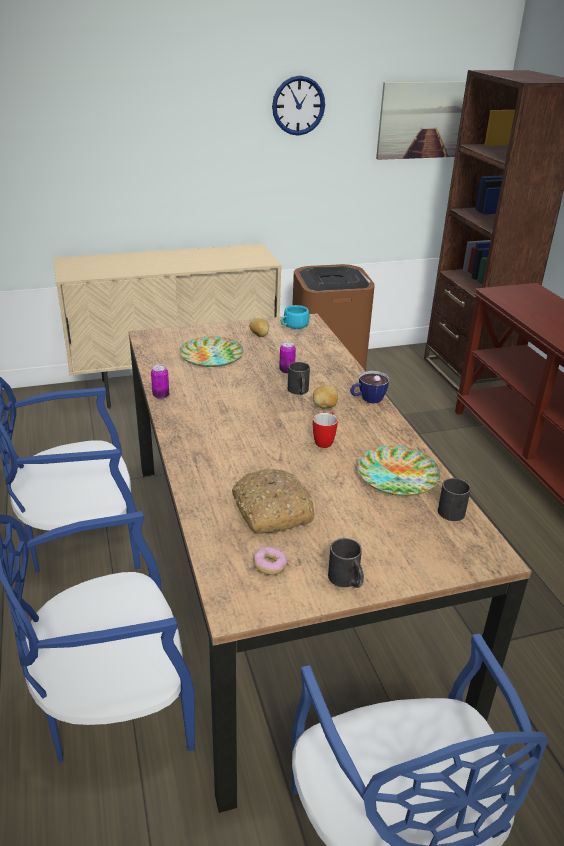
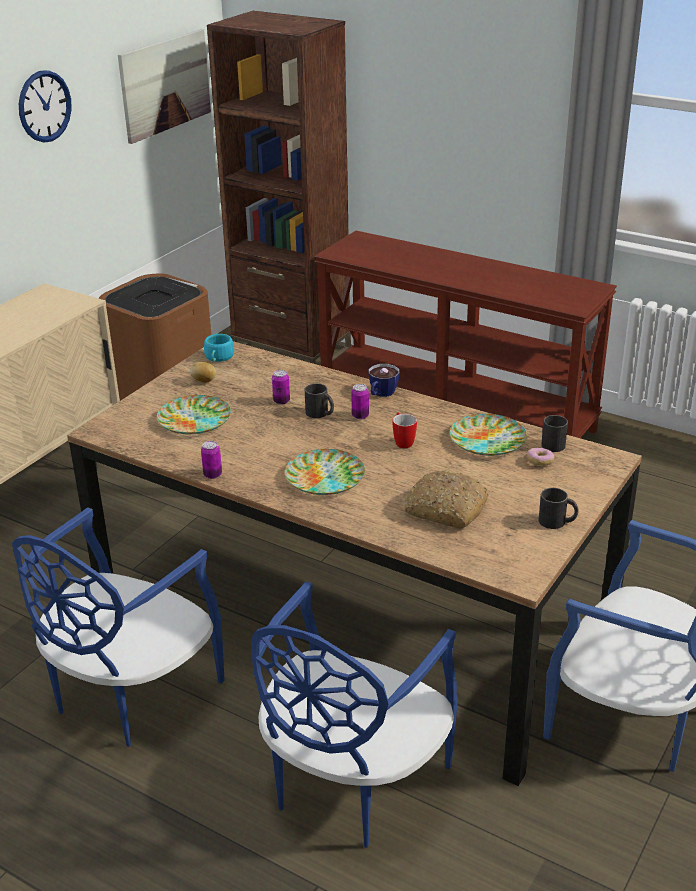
camera: 40 degrees left, 0 degrees up
(227, 436) = (325, 477): none -> plate
(269, 566) = (502, 543): donut -> donut (540, 462)
(325, 406) = (360, 416): potato -> can

